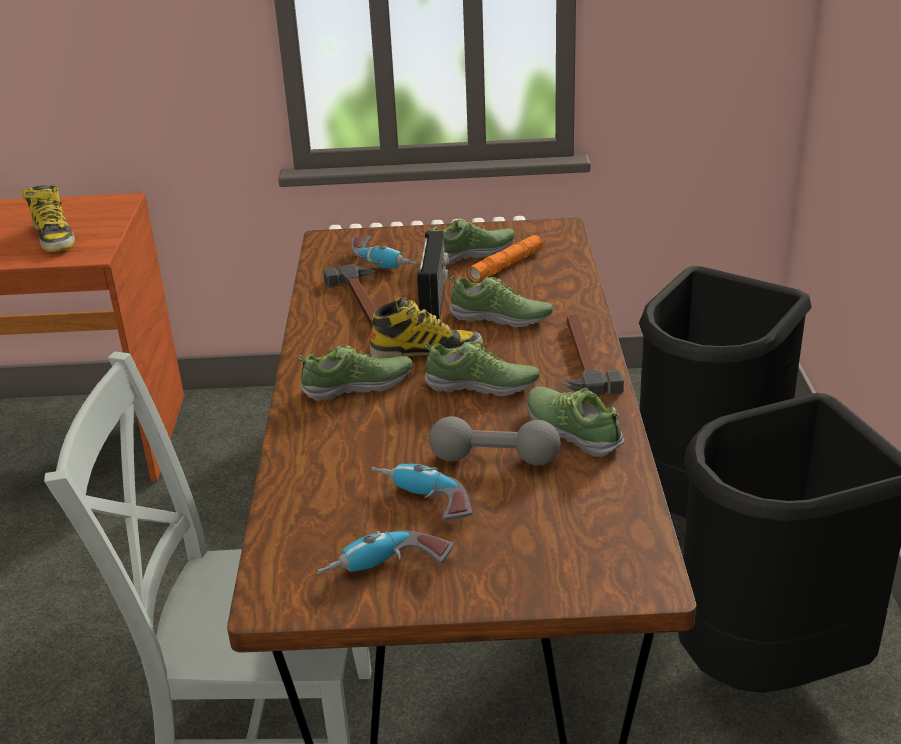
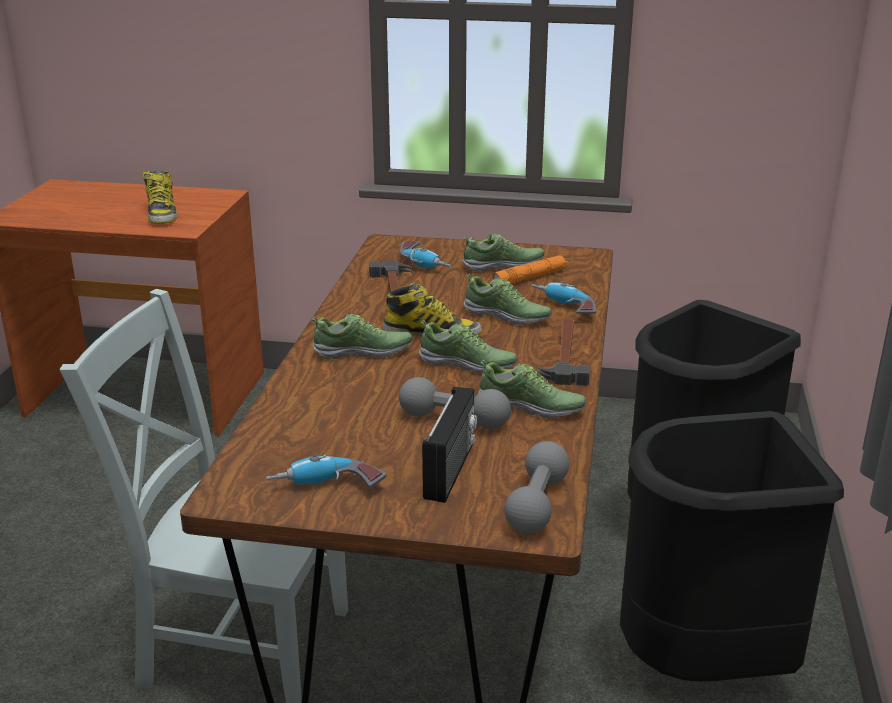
camera: 10 degrees right, 5 degrees down
(422, 502) = (378, 443): power drill -> power drill (563, 308)
(435, 299) = (457, 296): radio -> radio (451, 470)
(573, 430) = (531, 407): shoe -> shoe turned 135 degrees clockwise
(626, 552) = (537, 504): none -> grey dumbbell

